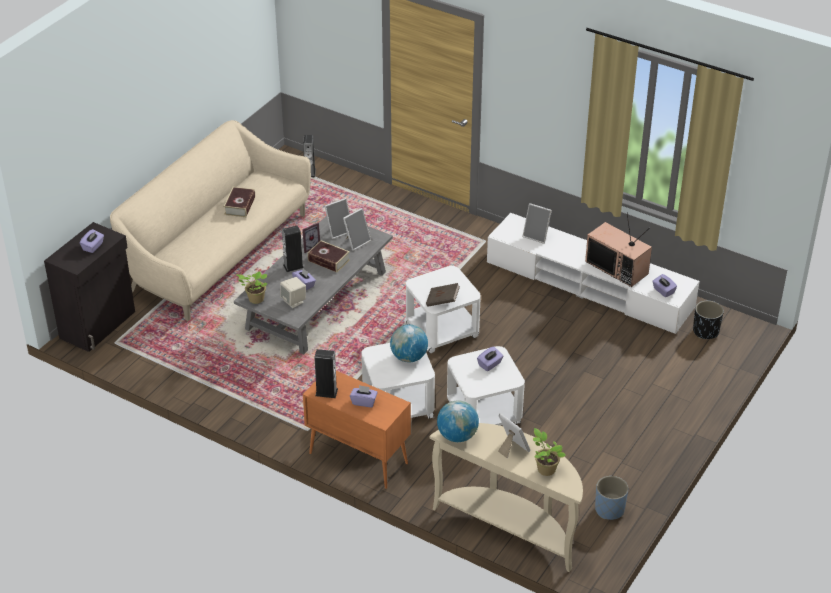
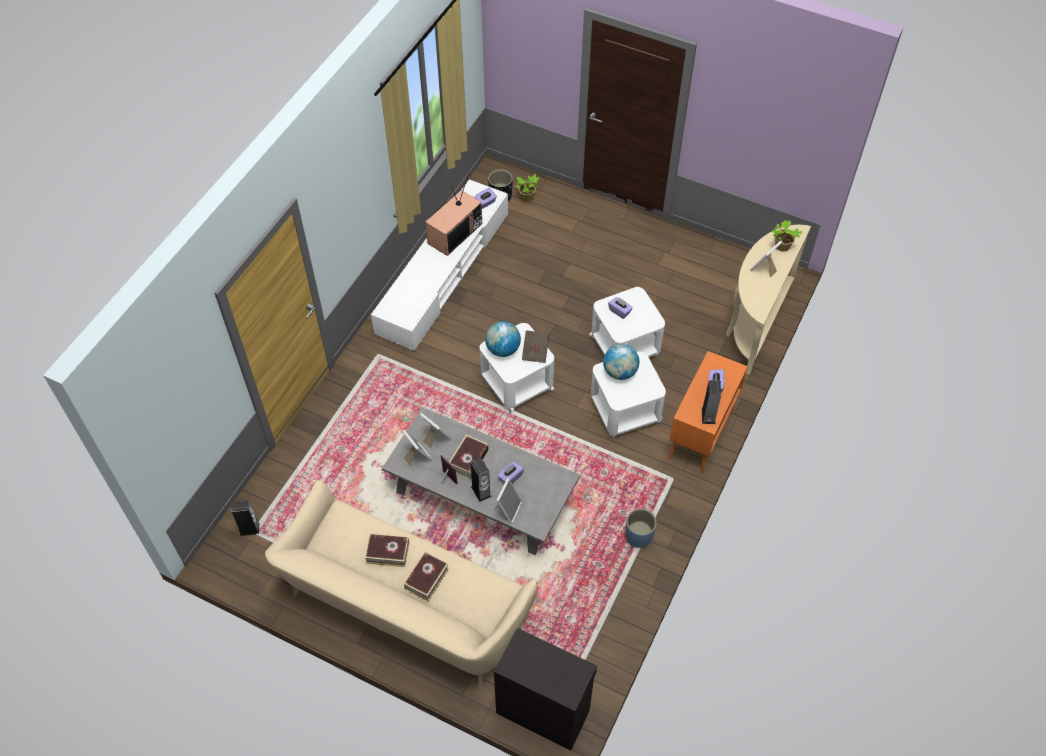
camera: 95 degrees left, 15 degrees up
(93, 247) = (543, 659): purple tissue box -> none
(209, 225) = (427, 579): none -> book
(255, 299) = (540, 520): potted plant -> potted plant (527, 198)
(294, 301) = (539, 483): beige speaker -> none
(457, 436) = (758, 305): globe -> globe (503, 349)
(537, 236) = (409, 292): picture frame -> picture frame (507, 509)
(609, 510) = (721, 260): blue planter -> blue planter (639, 536)

